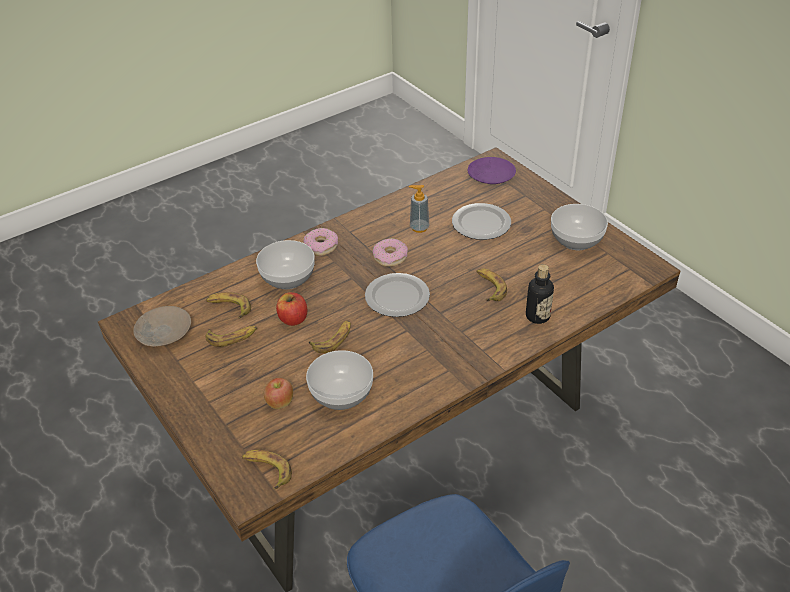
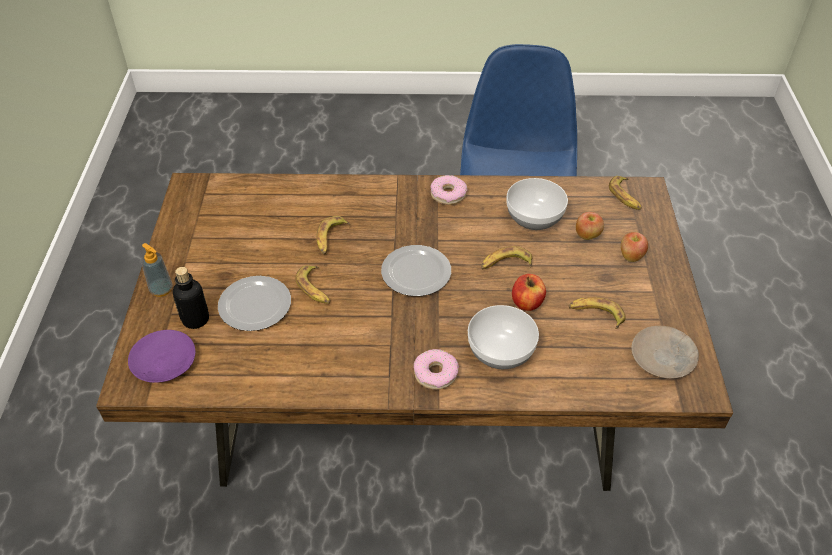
camera: 145 degrees left, 5 degrees up
(228, 403) = (630, 256): none -> apple
(229, 307) = (582, 350): banana -> banana (315, 289)
(390, 257) = (380, 318): donut -> donut (448, 194)
(419, 228) = (316, 337): soap dispenser -> soap dispenser (161, 289)
(537, 316) = (325, 196): bottle -> bottle (195, 319)
(576, 240) = (202, 239): bowl -> none

